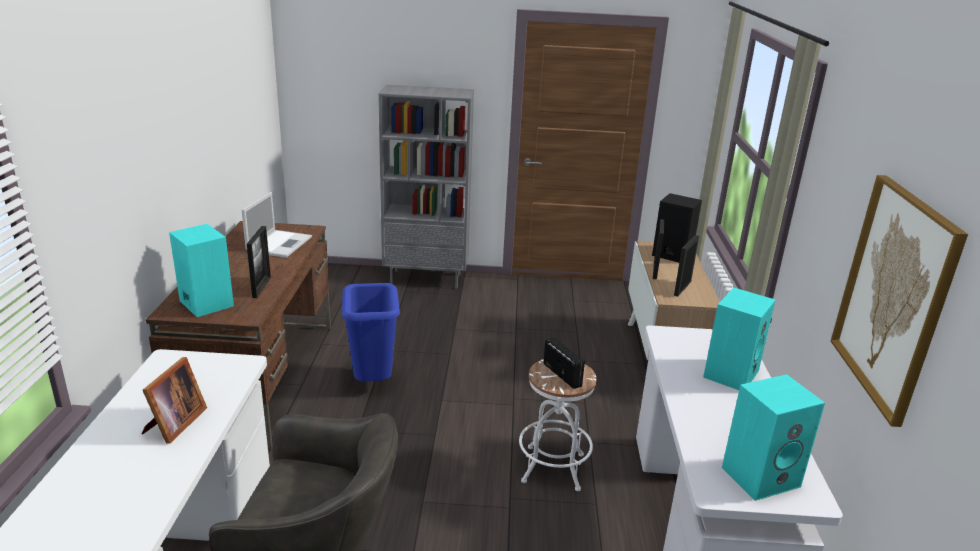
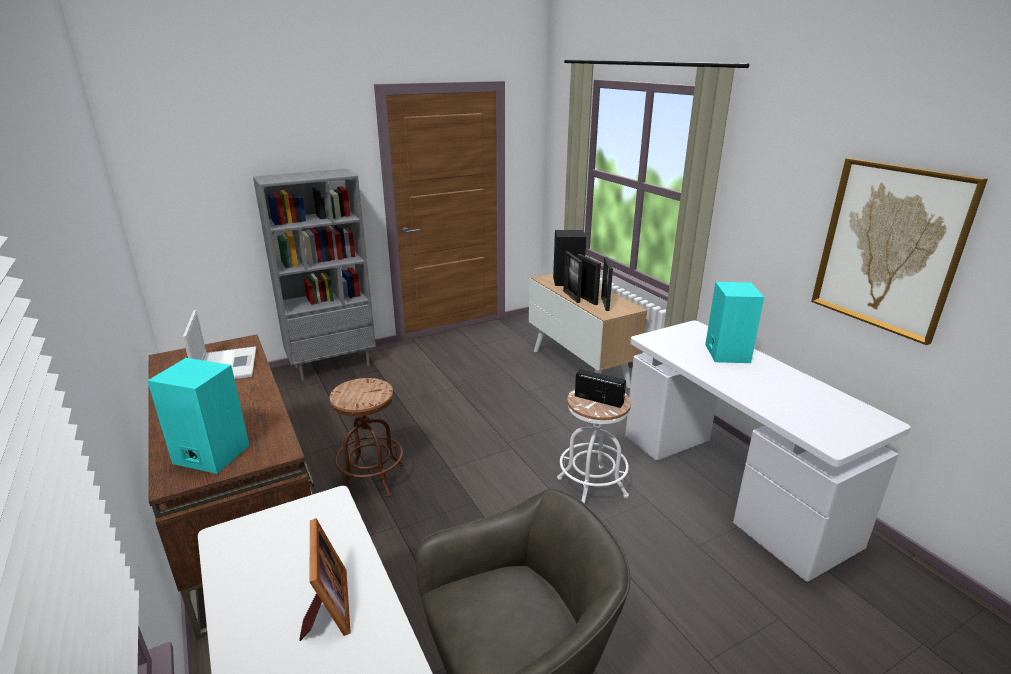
camera: 30 degrees left, 0 degrees up
(261, 287) = (259, 415): picture frame -> picture frame (586, 299)
(373, 384) = (371, 479): blue trash can -> brown stool
(761, 476) = (838, 418): turquoise speaker -> none

